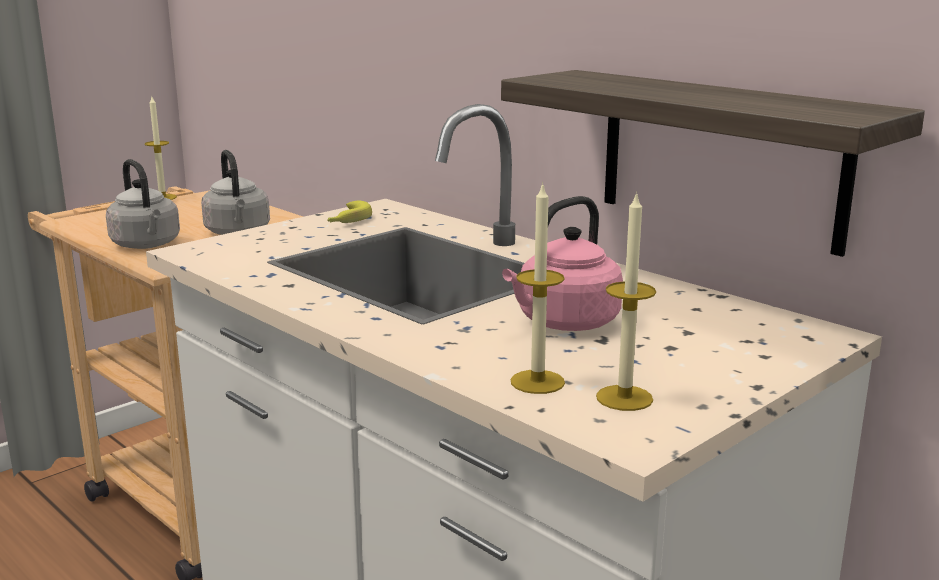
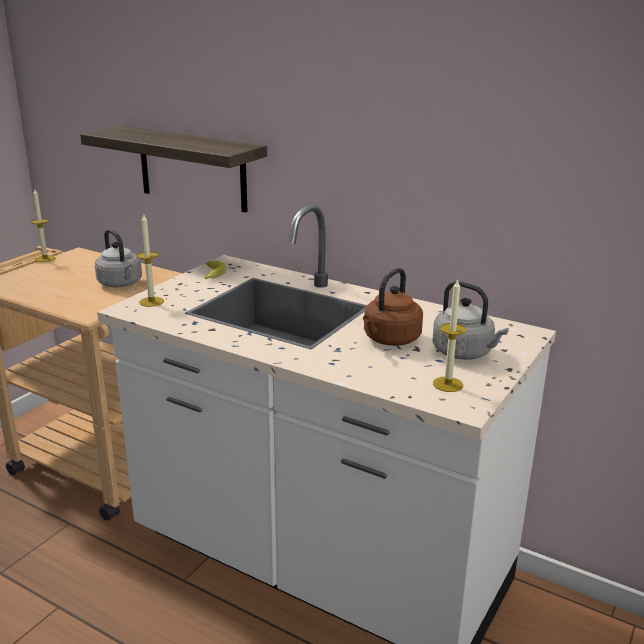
camera: 15 degrees left, 5 degrees up
(147, 245) = (64, 299): grey kettle -> grey kettle (465, 353)
(537, 382) = (398, 380): candle -> candle (151, 301)
(564, 323) = (390, 340): pink kettle -> brown kettle
(720, 158) = (459, 233): shelf -> shelf (192, 169)

